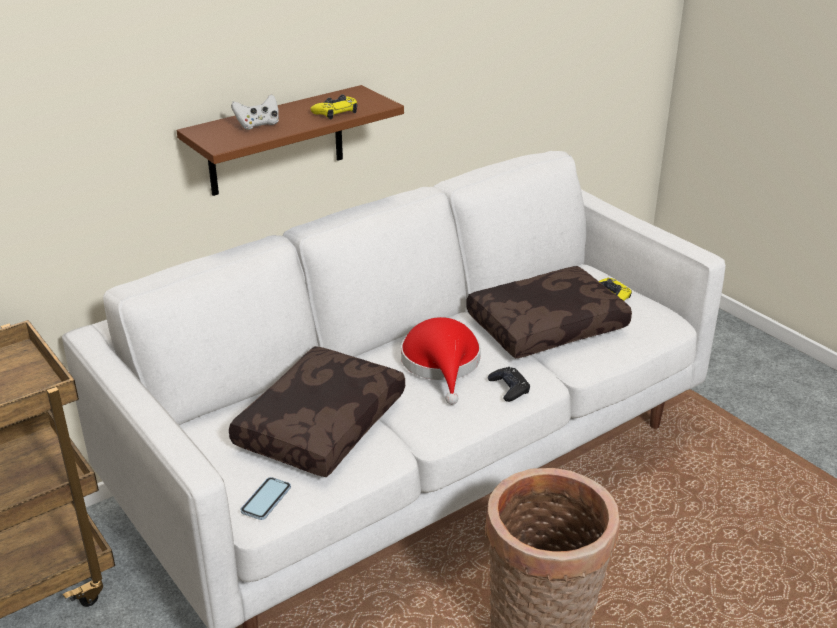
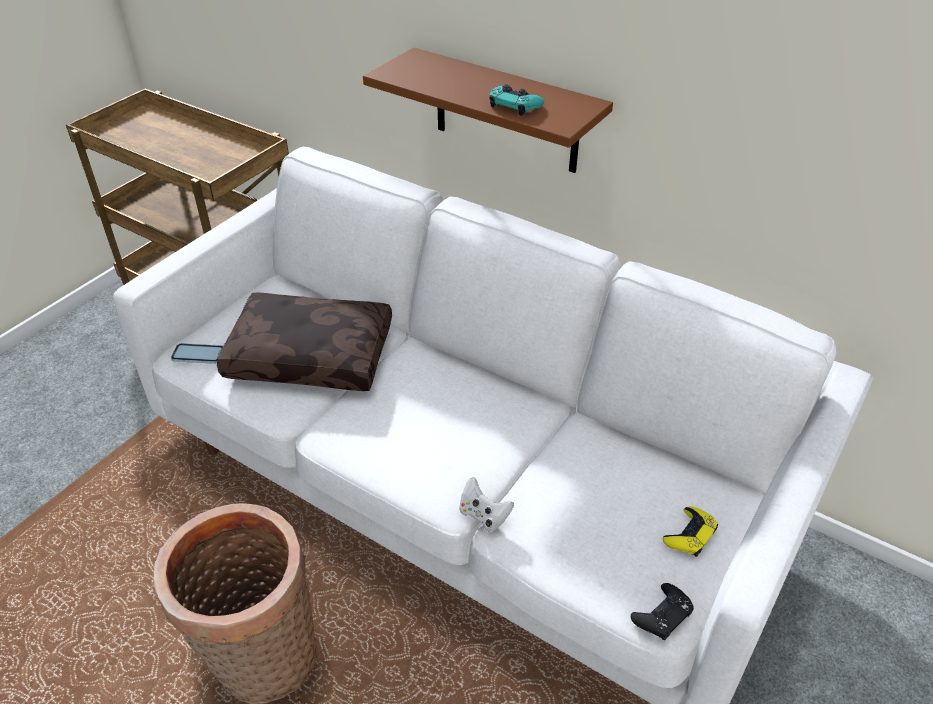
camera: 70 degrees right, 10 degrees up
(258, 125) = (448, 77): white game controller -> white game controller (483, 515)
(335, 112) = (514, 105): yellow game controller -> turquoise game controller
(442, 364) = (444, 411): red hat -> none
(509, 388) = (424, 475): black game controller -> black game controller (662, 615)
(546, 325) = (574, 481): brown pillow -> none

